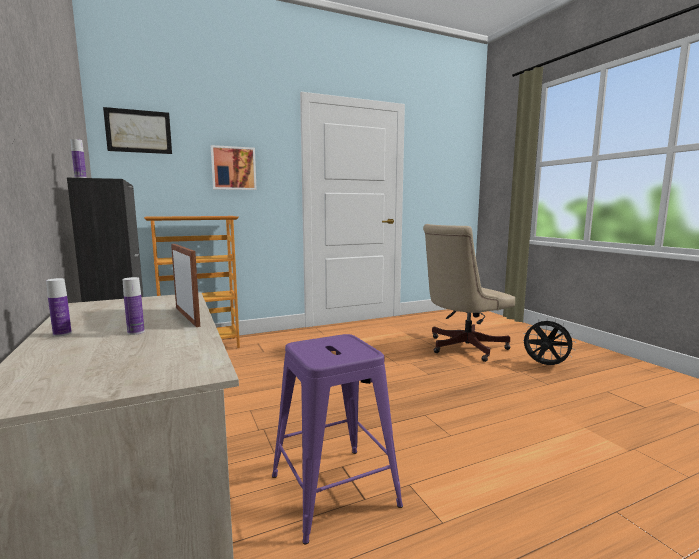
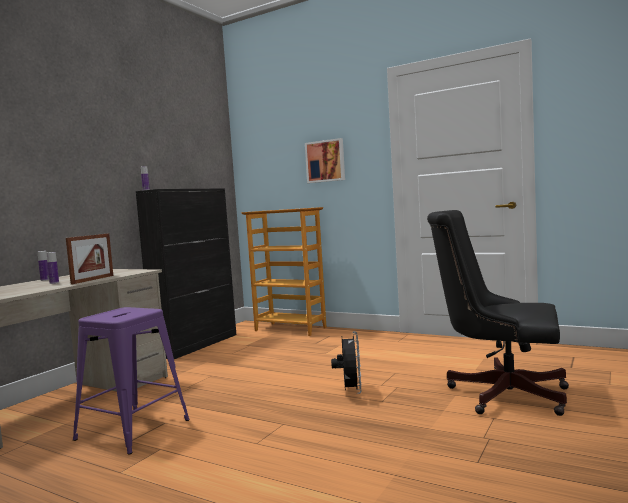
camera: 55 degrees right, 5 degrees down
(139, 131) = (259, 141): picture -> none
(461, 348) = (500, 393): beige office chair -> black office chair
(545, 365) = (550, 448): black fan -> black fan (350, 391)

